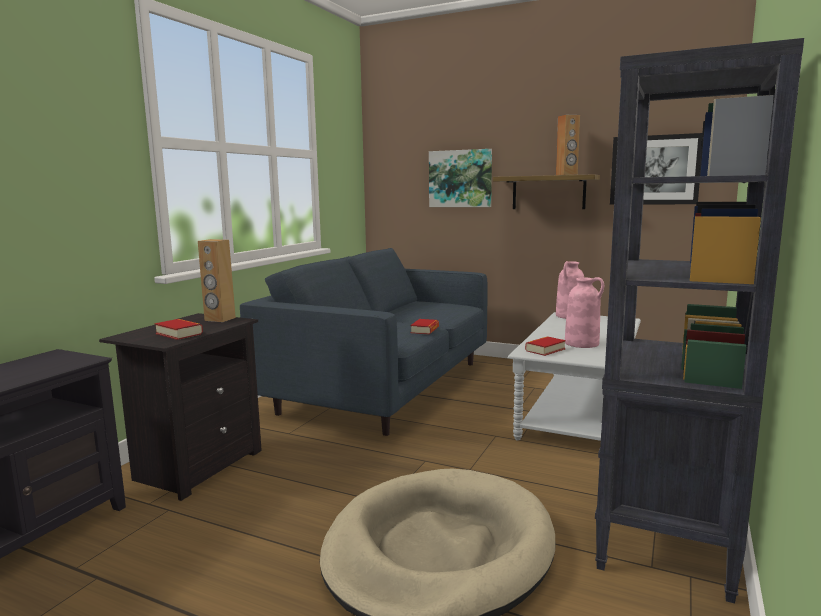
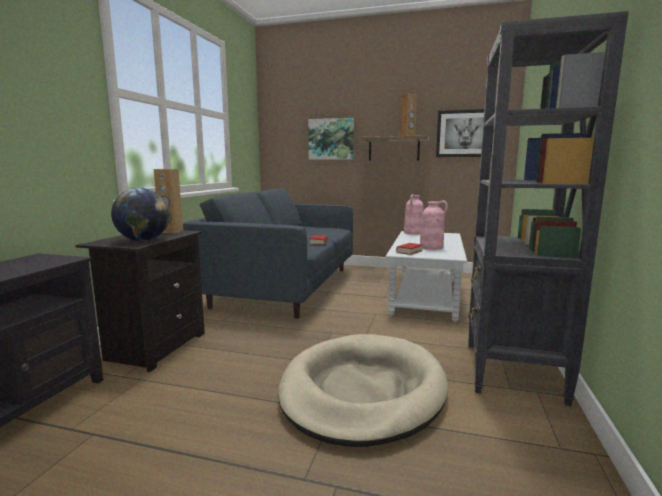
camera: 10 degrees left, 0 degrees up
(179, 334) = (143, 240): book -> globe

